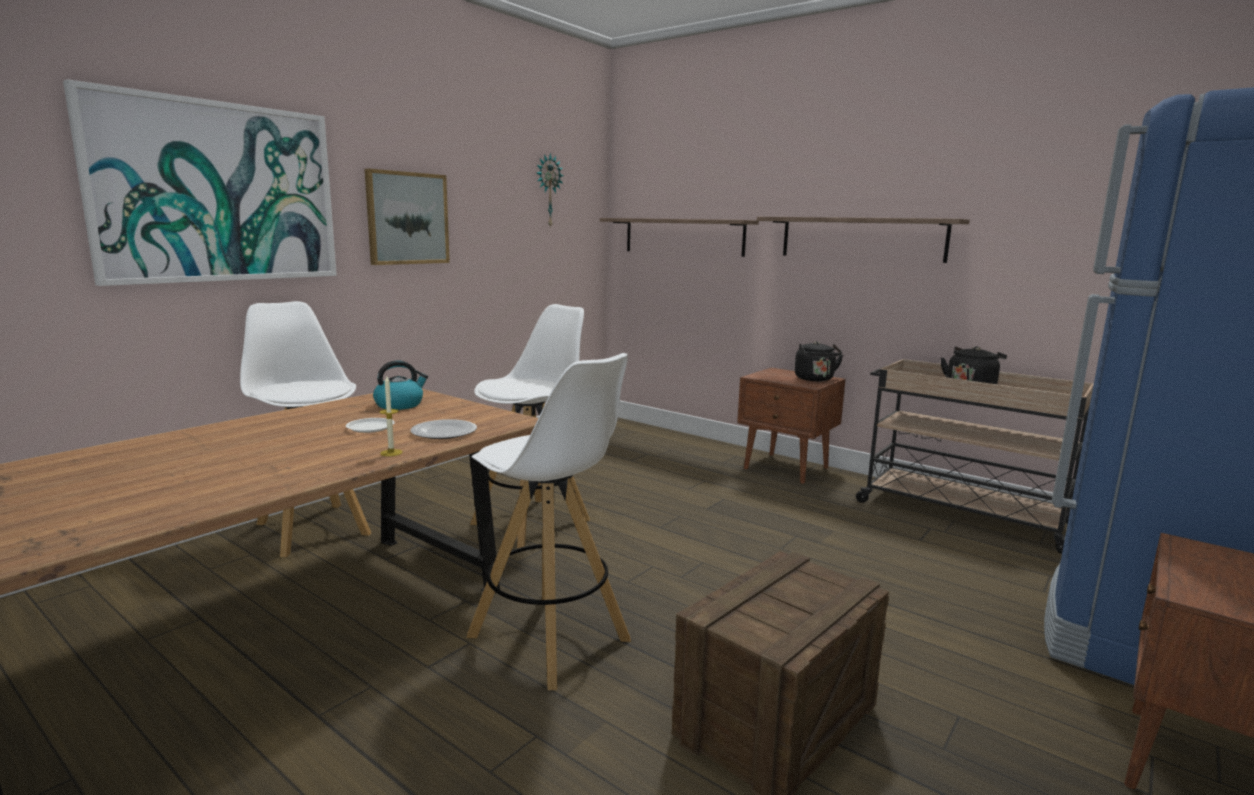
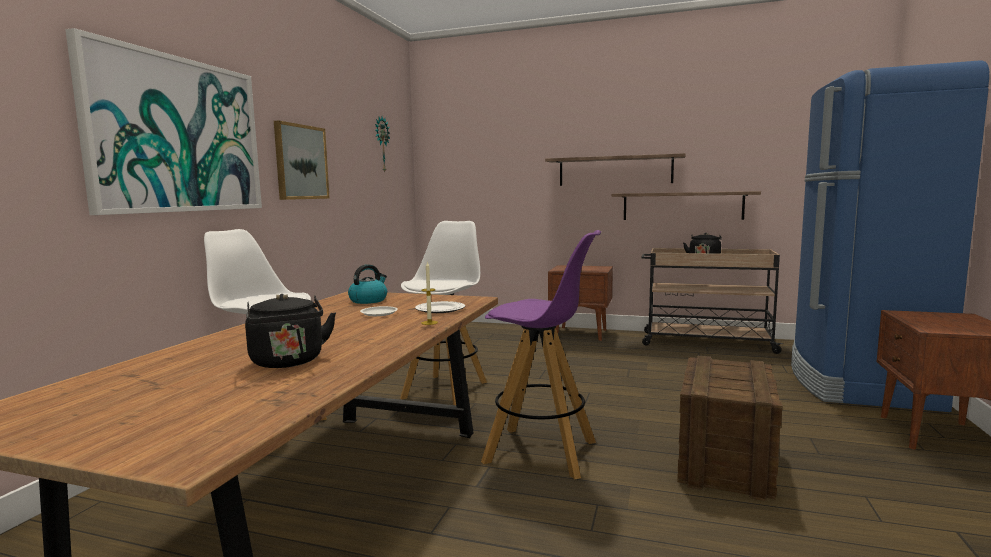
camera: 20 degrees left, 5 degrees down
(550, 639) = (542, 452): white stool -> purple stool
(683, 236) = (480, 177): shelf -> shelf (682, 206)
(815, 379) = (596, 268): black kettle -> black kettle (288, 362)

